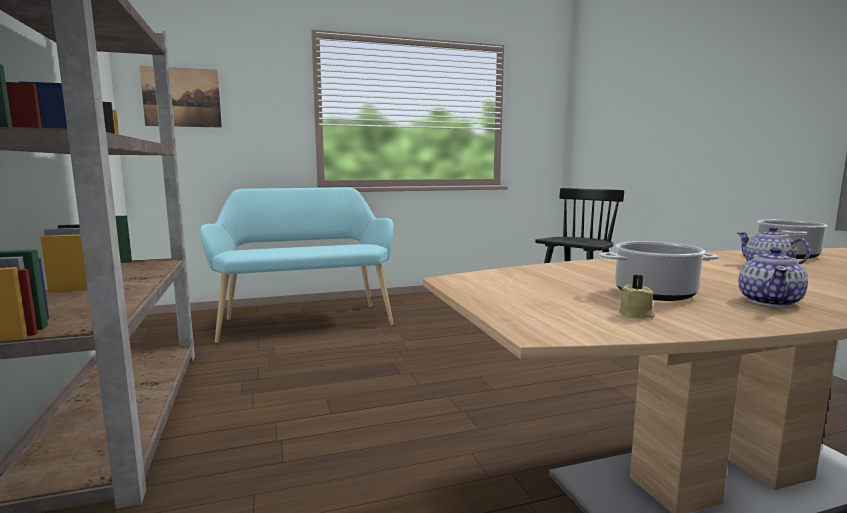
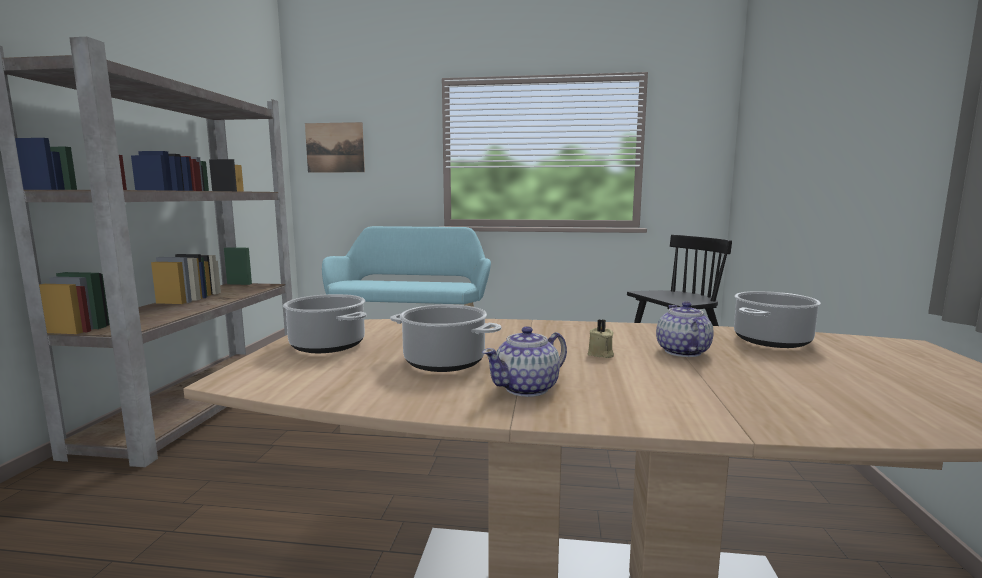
camera: 25 degrees right, 0 degrees up
(518, 294) = (328, 345): none -> cooking pot
(636, 315) = (353, 378): beige candle -> beige candle (600, 354)

